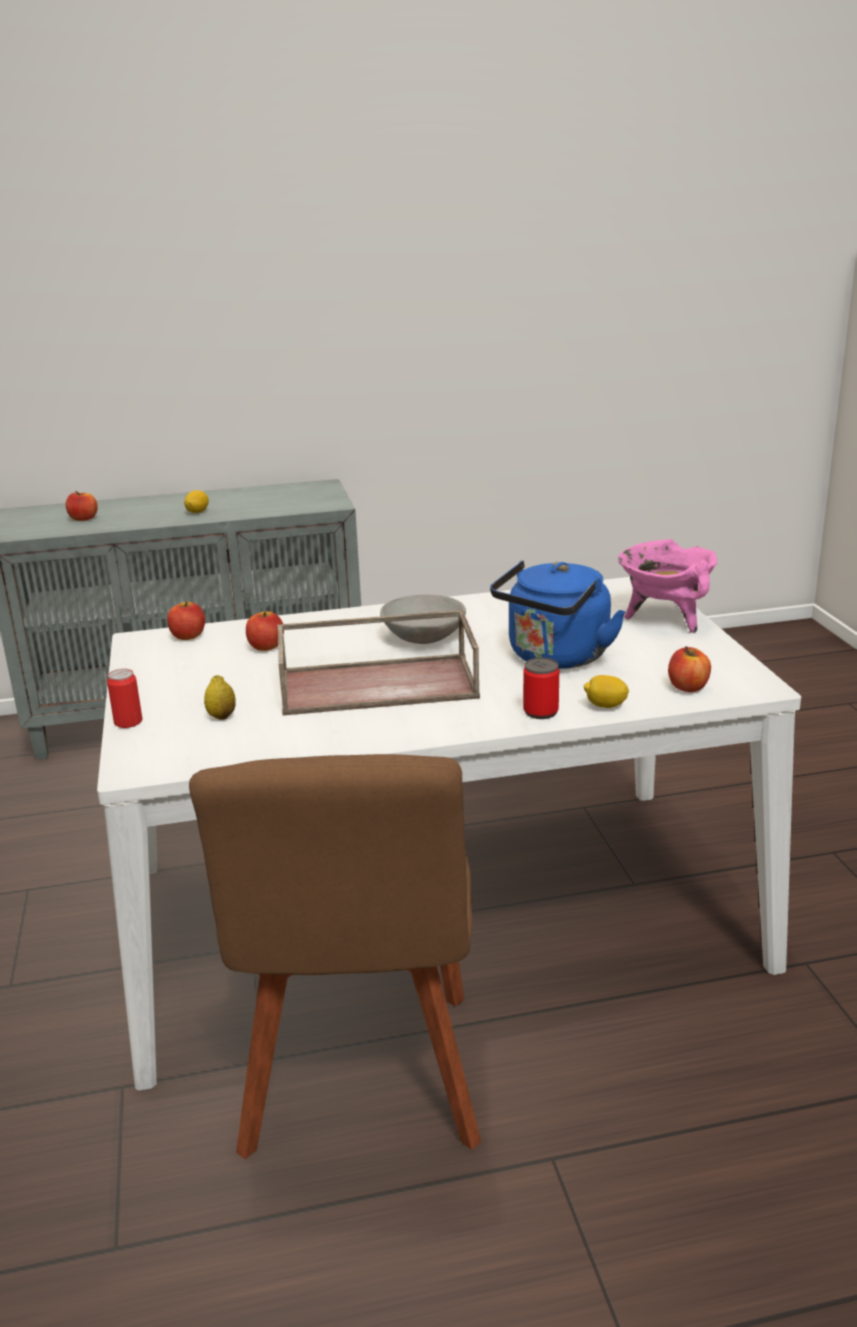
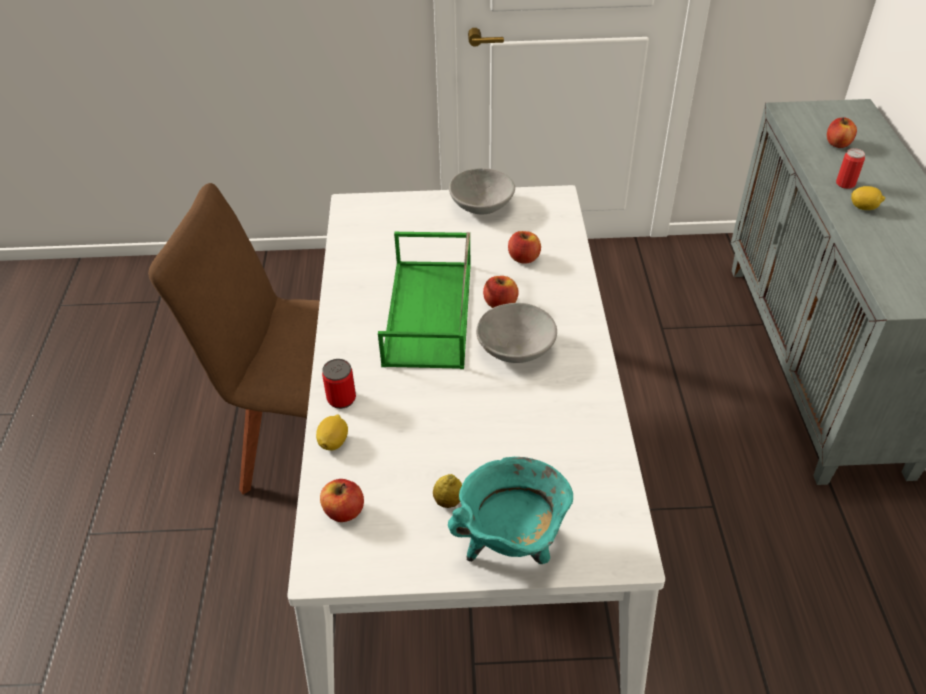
camera: 100 degrees right, 20 degrees up
(128, 722) = (416, 199): can -> can (845, 184)
(152, 679) = (482, 206): none -> grey bowl
(188, 636) = (557, 219): apple -> apple (500, 303)
(221, 716) = (407, 237): lemon -> lemon (448, 501)
(379, 684) = (430, 314): brown tray -> green tray
(555, 658) = (442, 429): blue kettle -> none
(665, 619) = (512, 544): pink cooking pot -> turquoise cooking pot

